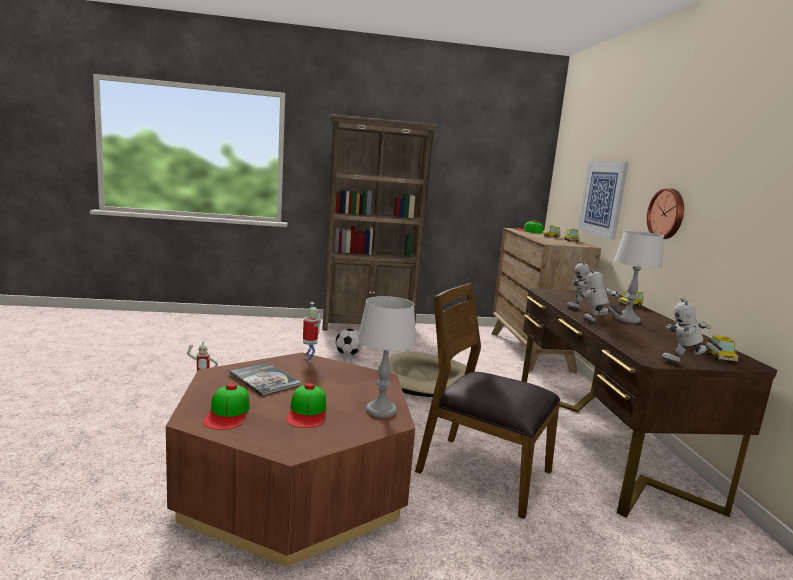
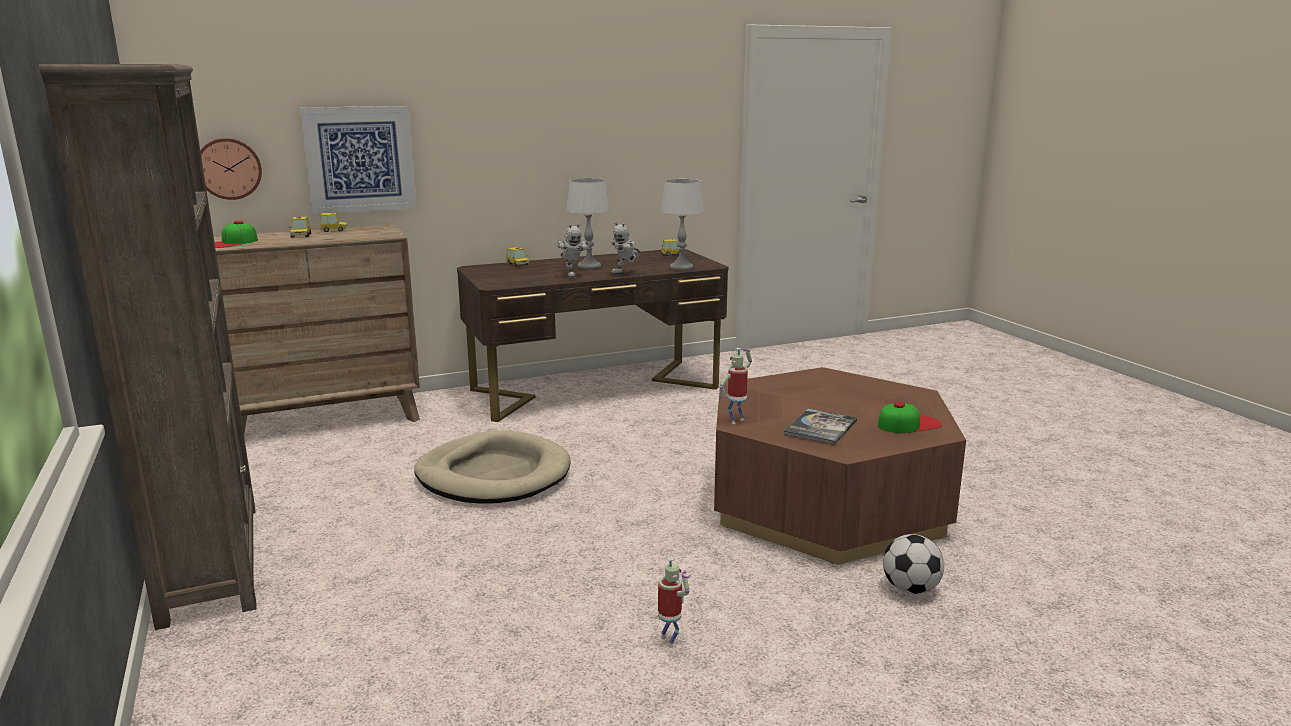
camera: 105 degrees left, 5 degrees up
(307, 412) = (856, 399): cap -> none
(348, 355) = (418, 547): football -> football (910, 589)
(381, 410) = (811, 378): grey table lamp -> grey table lamp (681, 267)
(482, 472) = (708, 430): brown chair -> none
(667, 214) = (509, 159): wall clock -> wall clock (229, 168)
(684, 365) = (709, 261): toy robot -> none

